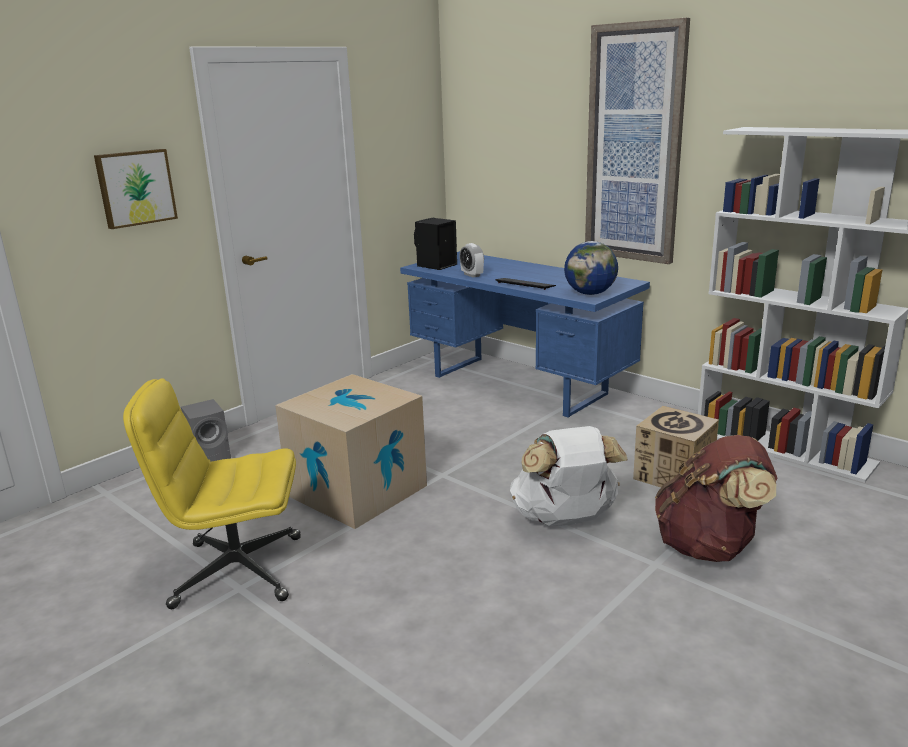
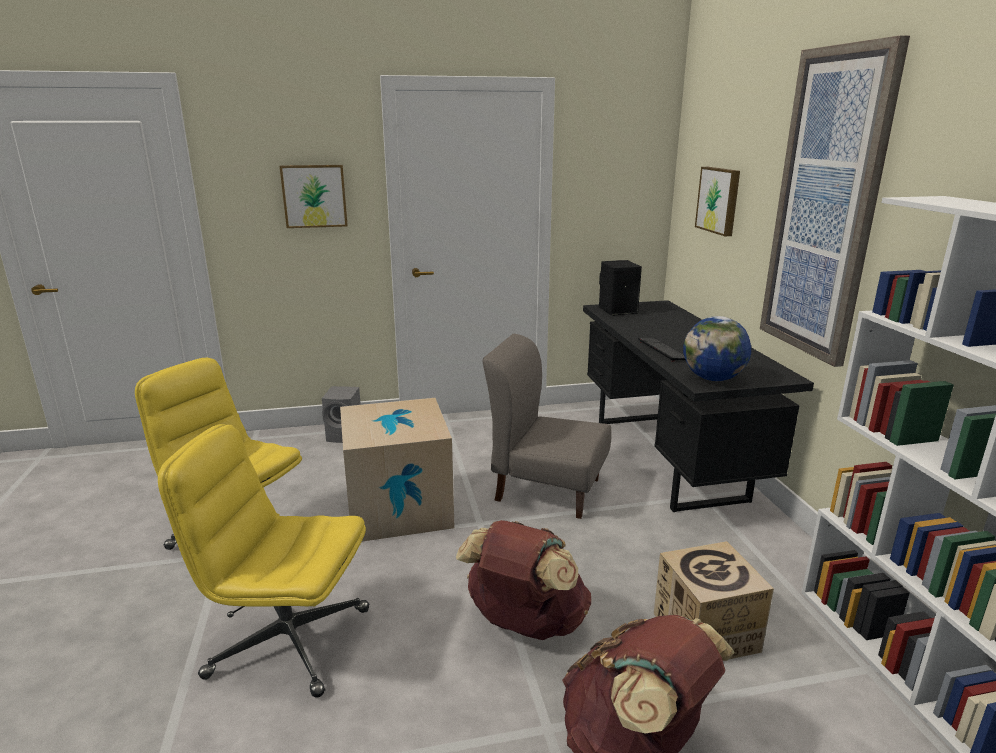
camera: 35 degrees right, 0 degrees up
(408, 611) = (287, 642): none -> yellow office chair
(460, 434) = (547, 489): none -> grey chair
(472, 275) = (631, 327): alarm clock -> none
(510, 152) = (719, 200): none -> picture
(519, 385) = (668, 458): blue desk -> black desk
(565, 520) = (524, 624): white backpack -> brown backpack

